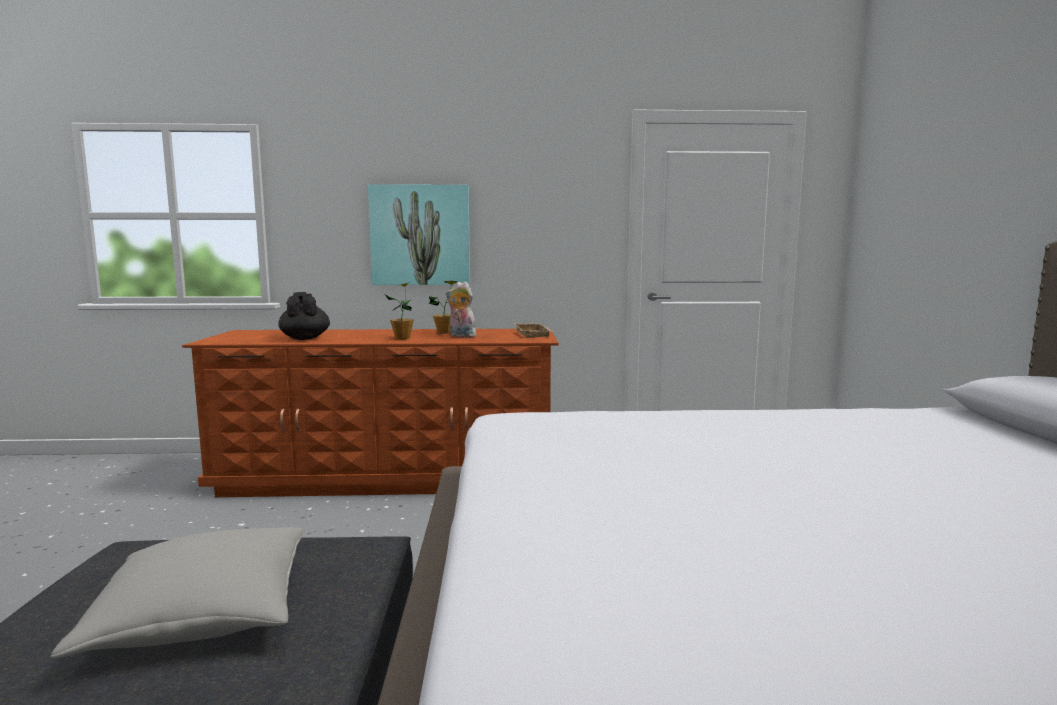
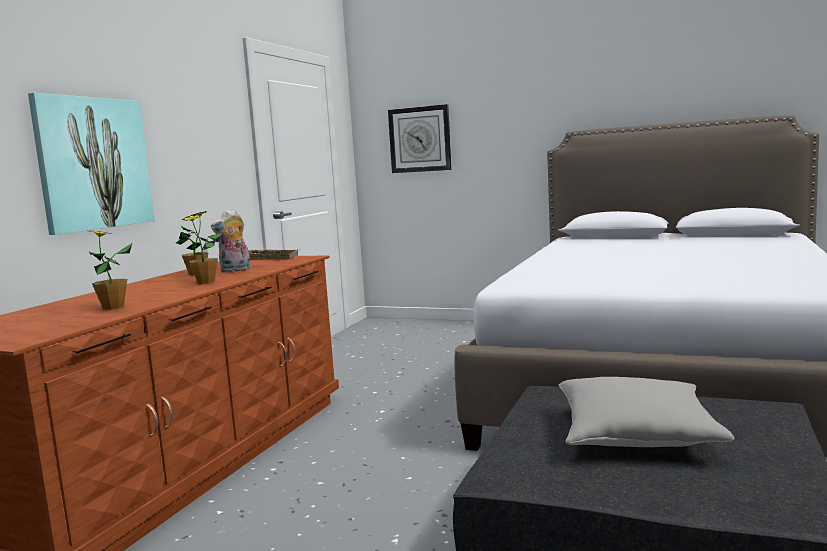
camera: 65 degrees left, 0 degrees up
(305, 338) = (113, 307): black teapot -> potted plant
(908, 216) = (420, 139): none -> wall clock

